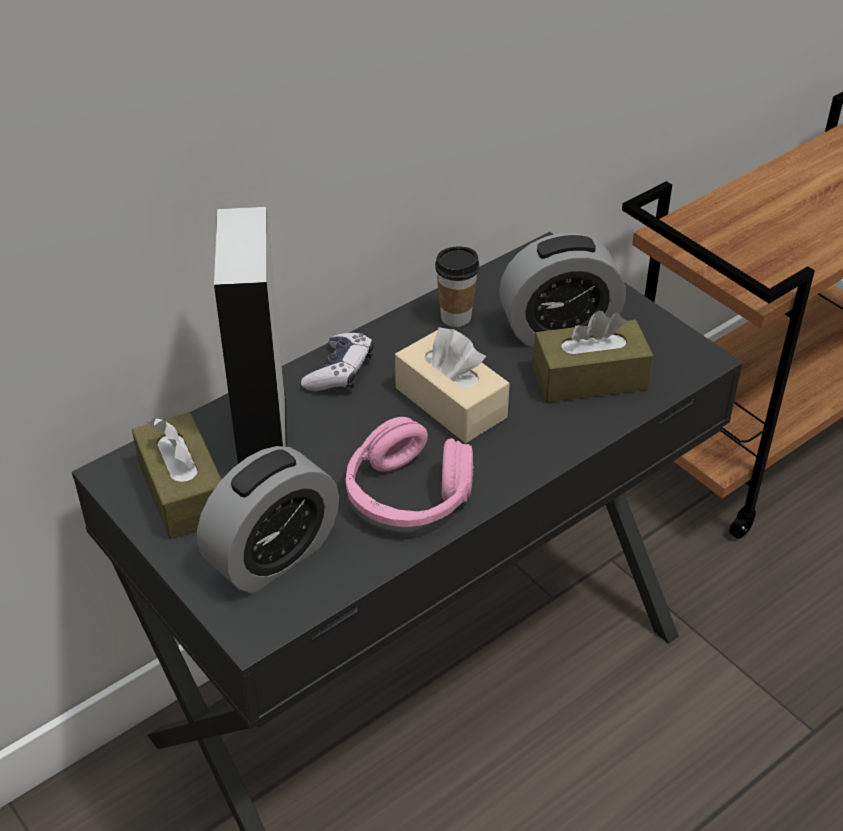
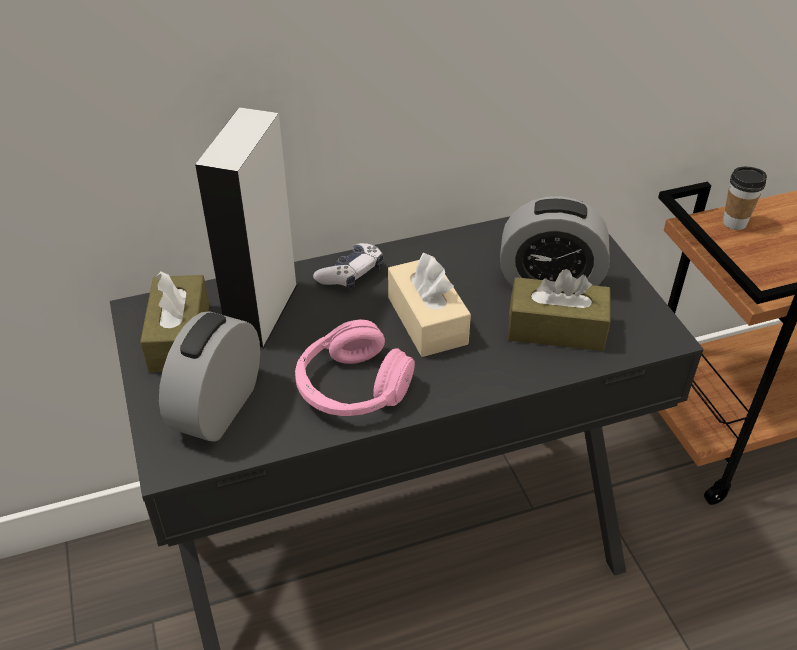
camera: 20 degrees right, 0 degrees up
(273, 555) = (218, 408): alarm clock -> alarm clock turned 135 degrees clockwise
(456, 317) = (467, 252): cup -> cup (734, 223)

